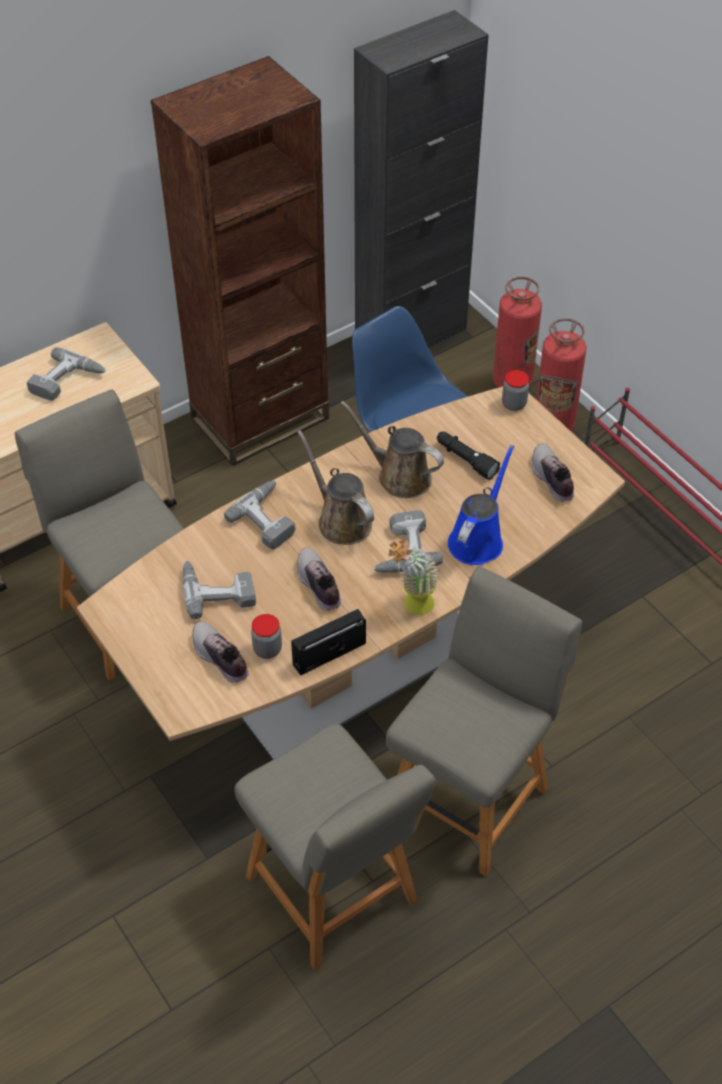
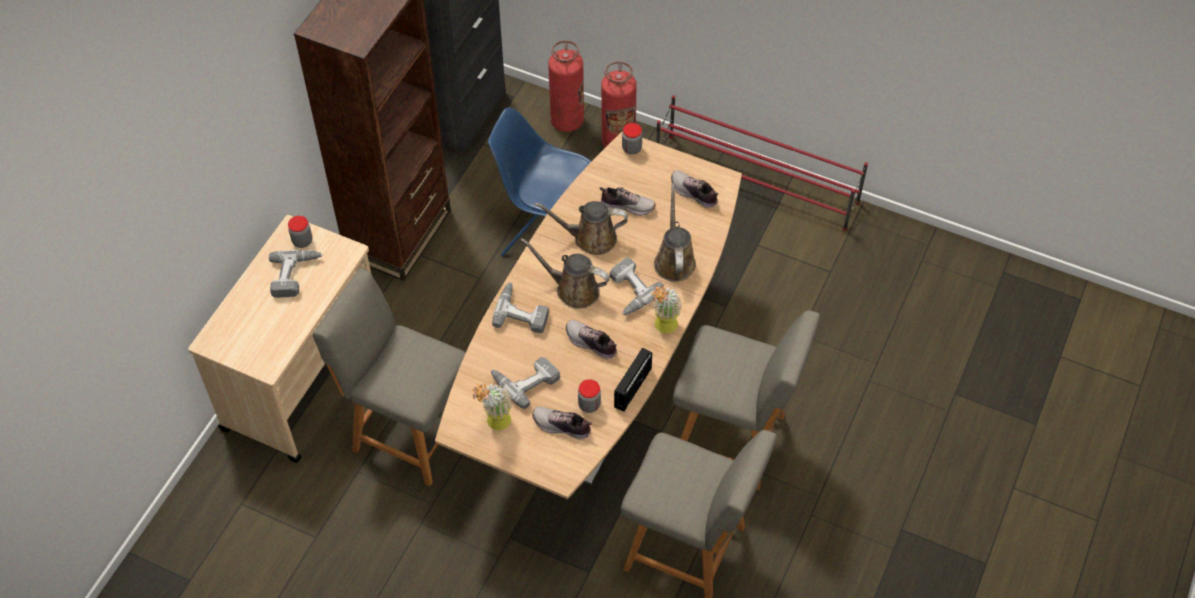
camera: 30 degrees left, 5 degrees up
(100, 352) = (302, 241): none -> jar
(150, 621) = (495, 424): none -> potted plant
(465, 460) = (627, 205): black flashlight -> shoe
(470, 796) = (734, 440): grey chair -> grey chair turned 105 degrees clockwise
(478, 539) = (674, 260): blue watering can -> brown watering can

